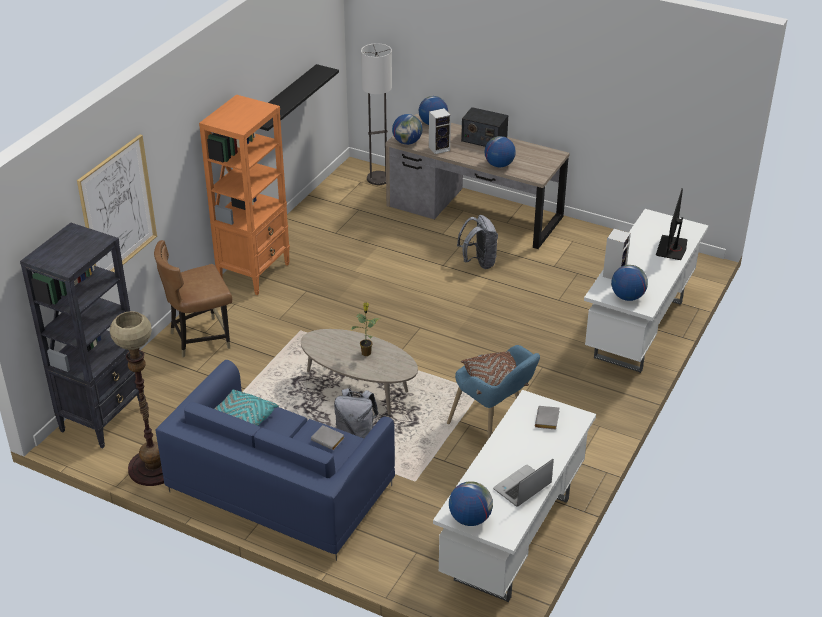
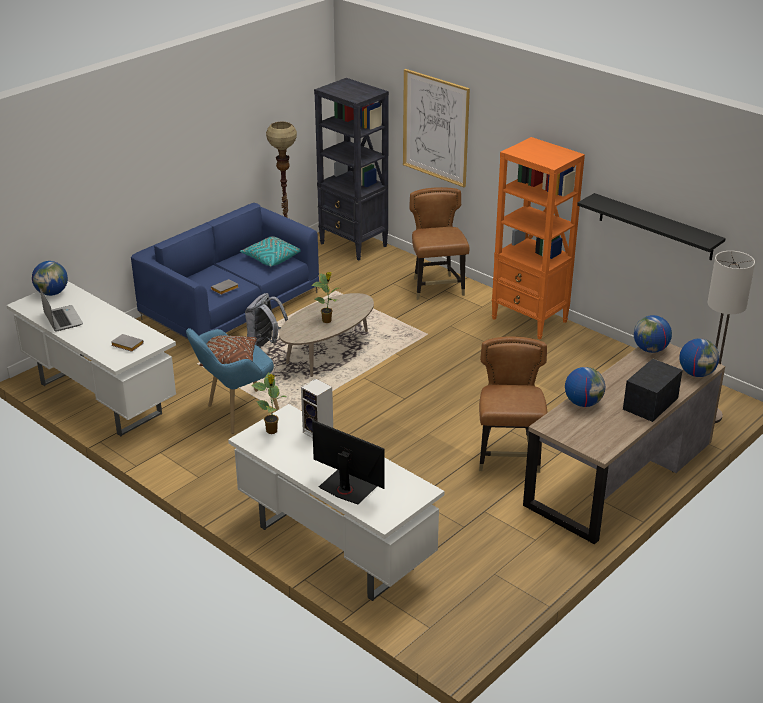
camera: 105 degrees right, 5 degrees down
(439, 148) = (631, 368): speaker -> none
(478, 262) = (508, 456): grey backpack -> brown chair
(627, 297) = (272, 431): globe -> potted plant

